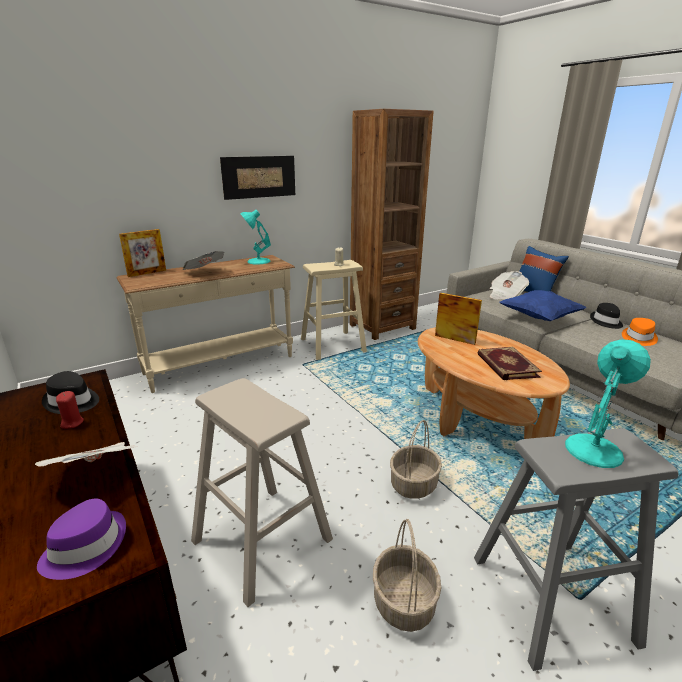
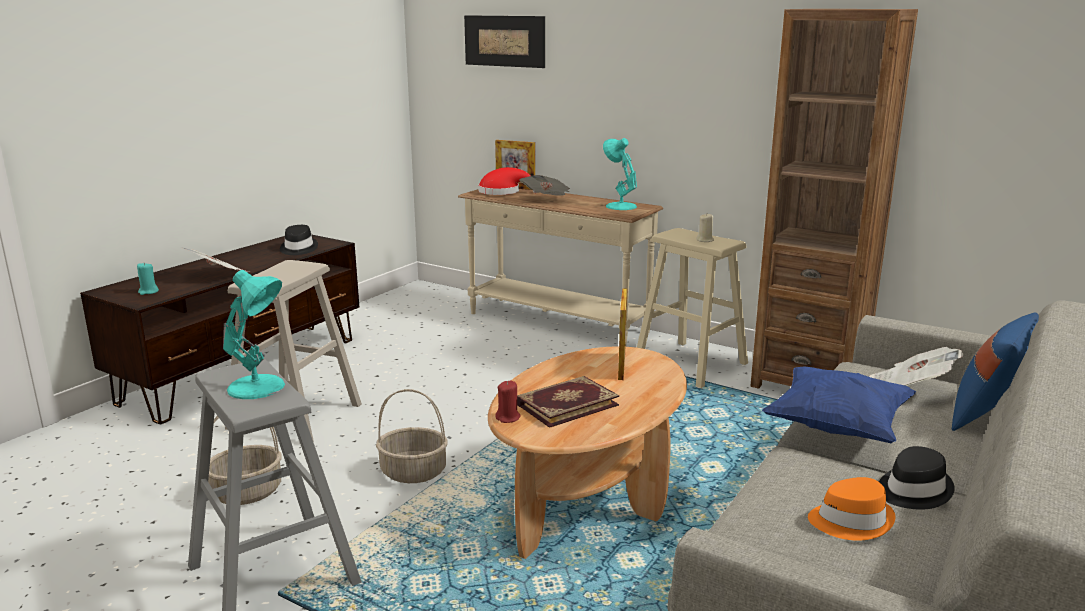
camera: 65 degrees right, 5 degrees down
(72, 423) = (270, 256): red candle -> red candle (508, 418)
(85, 547) = (148, 292): purple hat -> turquoise candle
(153, 278) = (503, 192): none -> red hat
(259, 177) = (658, 97): picture -> picture (504, 41)

